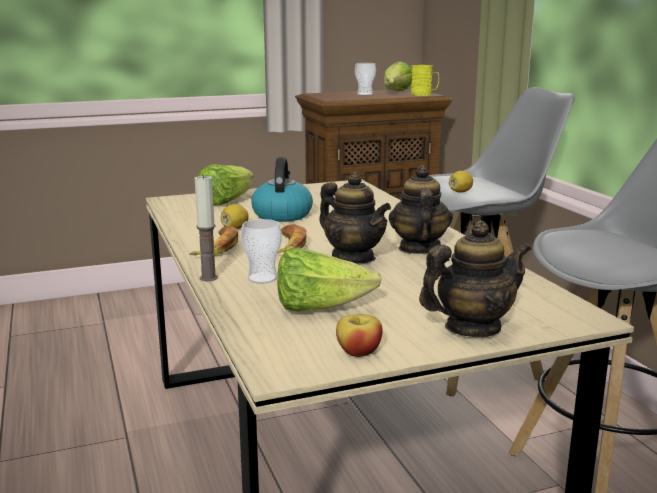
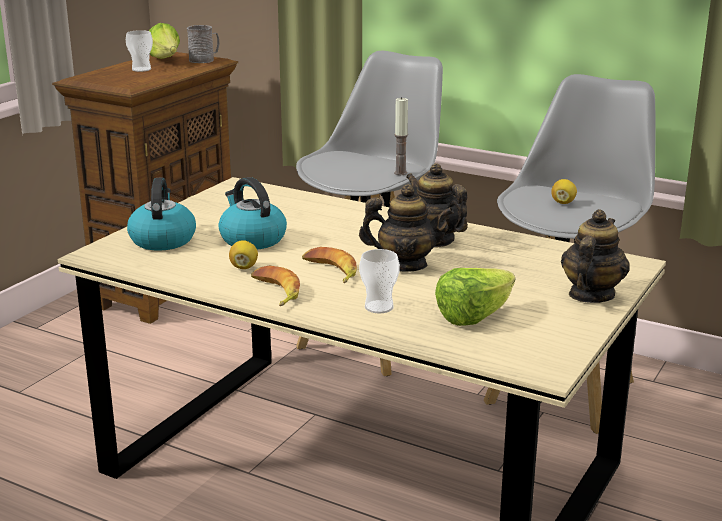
camera: 40 degrees left, 5 degrees up
(208, 278) = (337, 322): candle -> candle (400, 173)
(226, 202) = (162, 240): lettuce -> kettle
(359, 352) = (563, 338): apple -> none
(424, 94) = (205, 60): yellow mug -> grey mug
(460, 192) = (363, 172): lemon -> lemon (563, 202)

